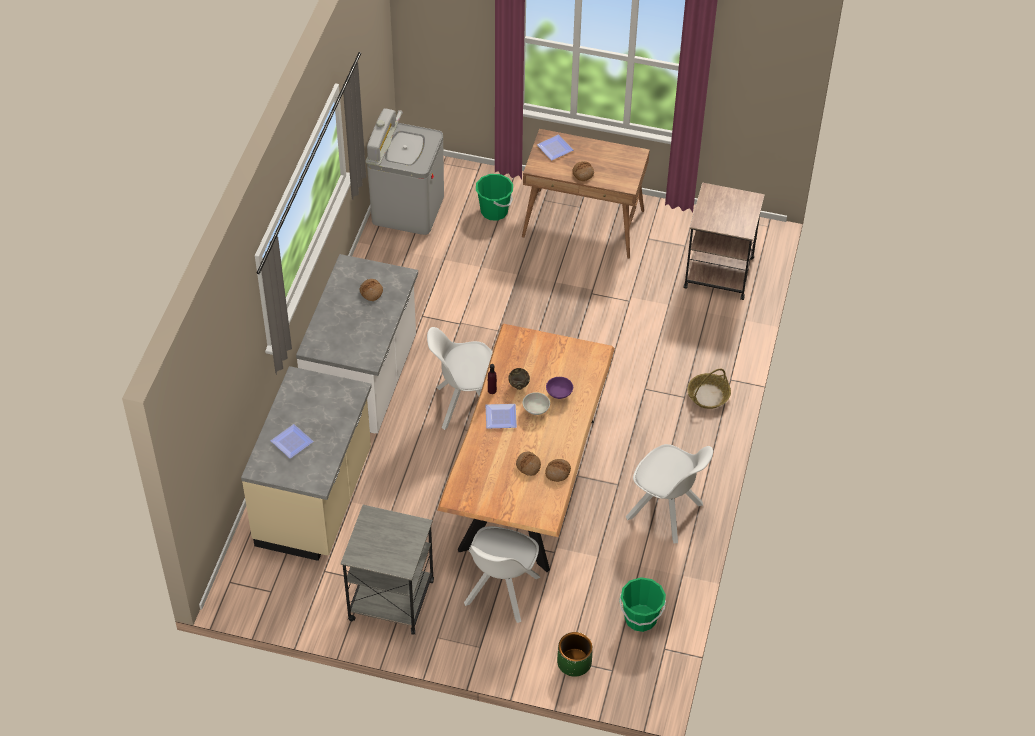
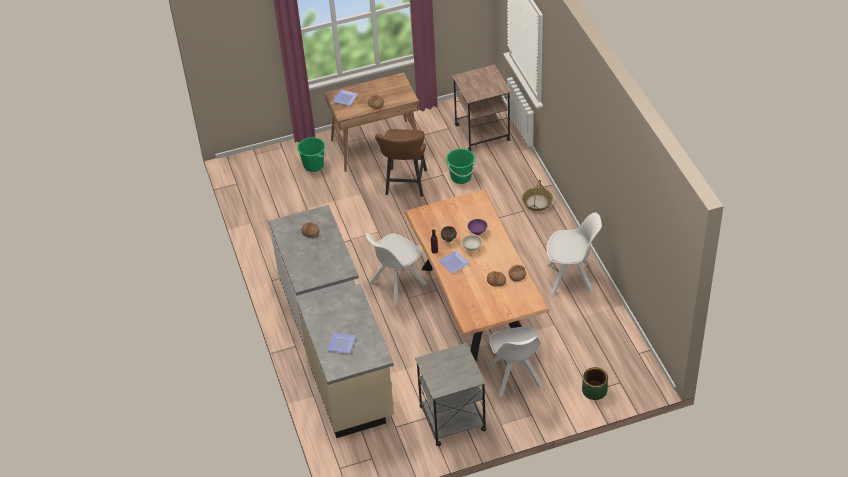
camera: 30 degrees left, 5 degrees down
(407, 209) = (256, 191): grey washing machine -> none
(574, 292) = (405, 186): none -> brown stool
(640, 618) = (610, 344): green bucket -> green bucket (461, 177)

